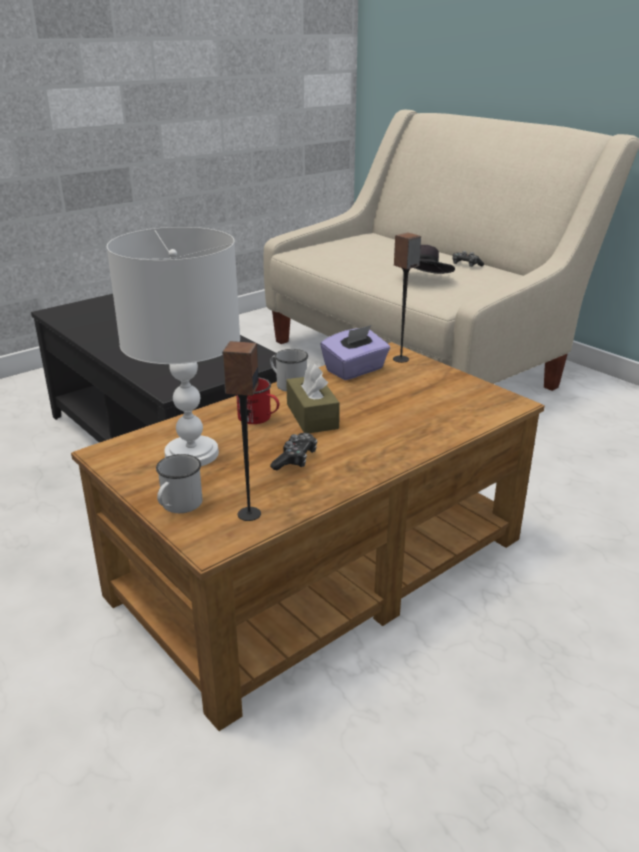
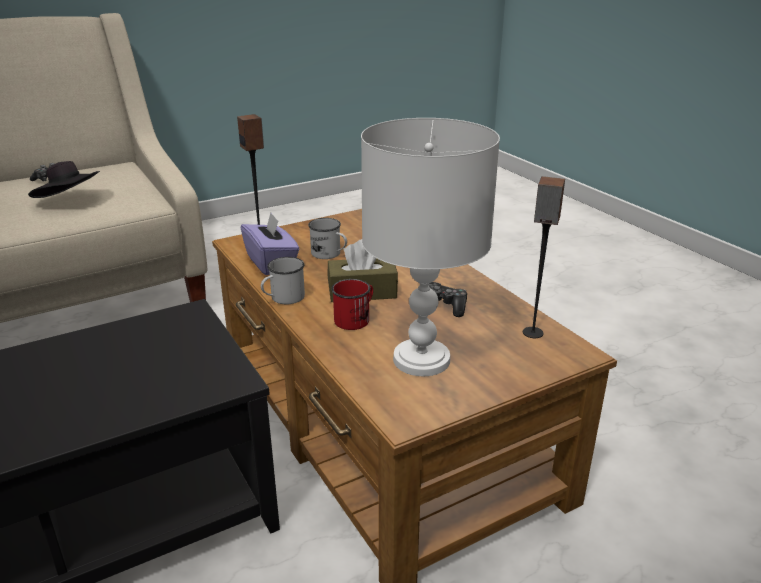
camera: 80 degrees left, 0 degrees up
(178, 506) = (520, 368): white mug -> white mug (329, 254)

